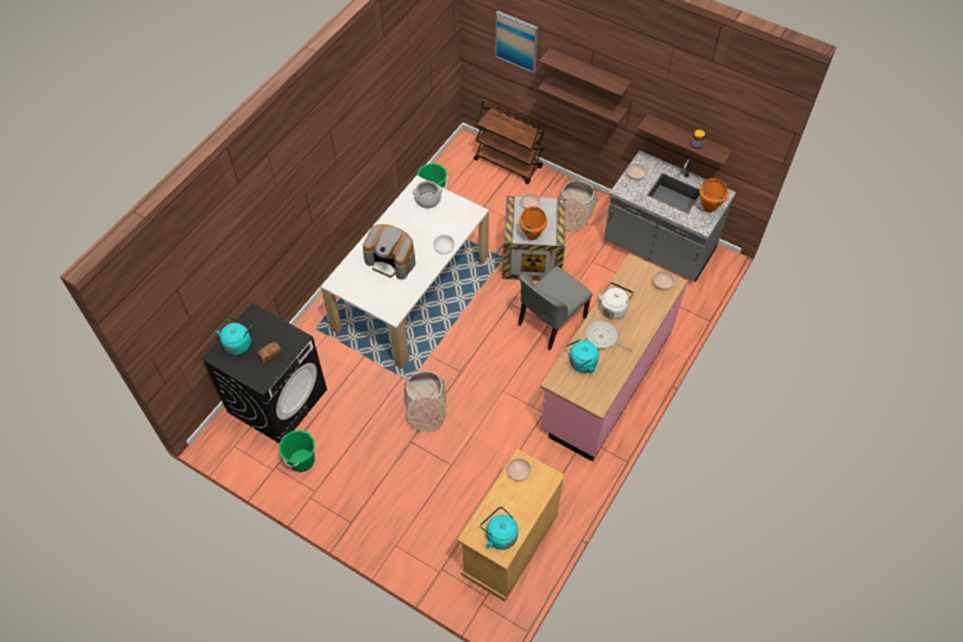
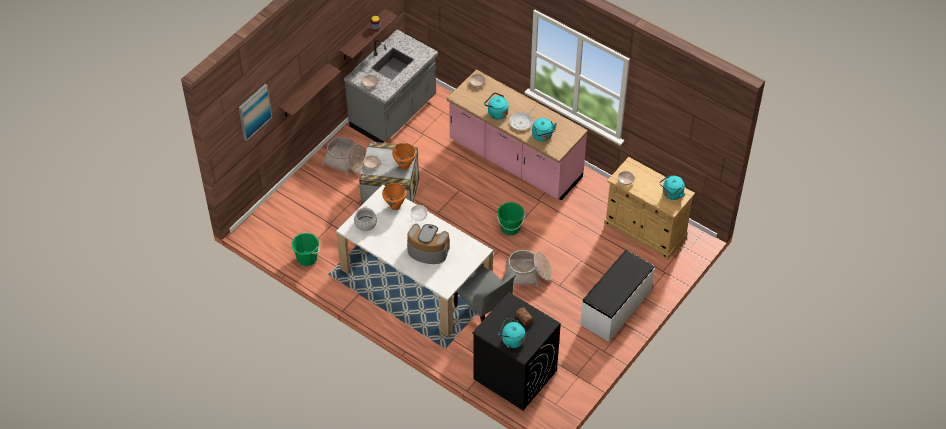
camera: 85 degrees left, 5 degrees down
(301, 460) = (571, 357): green bucket -> green bucket (510, 228)
(378, 511) = (616, 307): none -> white bench
(391, 261) = (427, 250): coffee machine -> coffee machine turned 105 degrees counterclockwise
(508, 163) = (283, 201): brown cart -> none
(550, 322) = (457, 188): grey chair -> grey chair (484, 311)
(588, 73) = (301, 72): shelf -> none
(613, 308) = (496, 113): white kettle -> turquoise kettle
(708, 208) = (410, 47): orange cooking pot -> orange cooking pot (395, 206)

